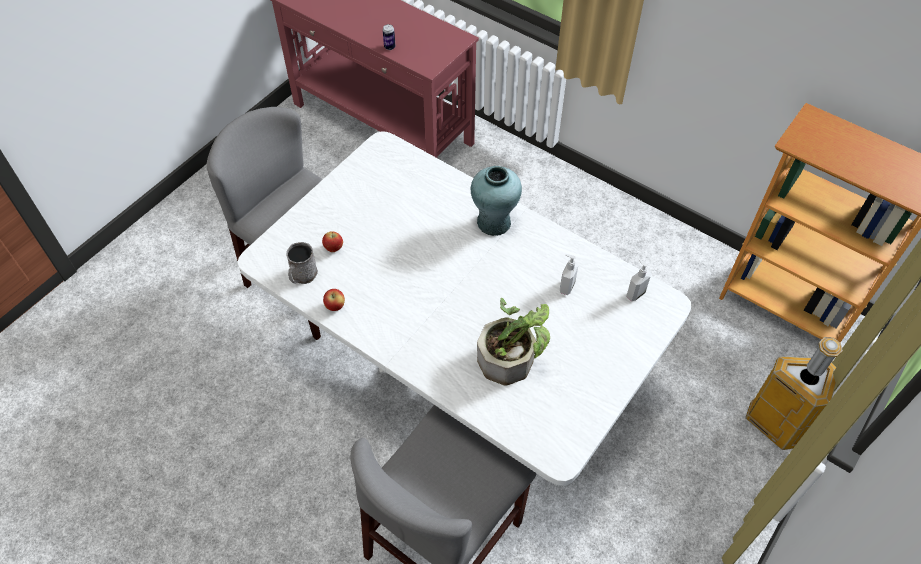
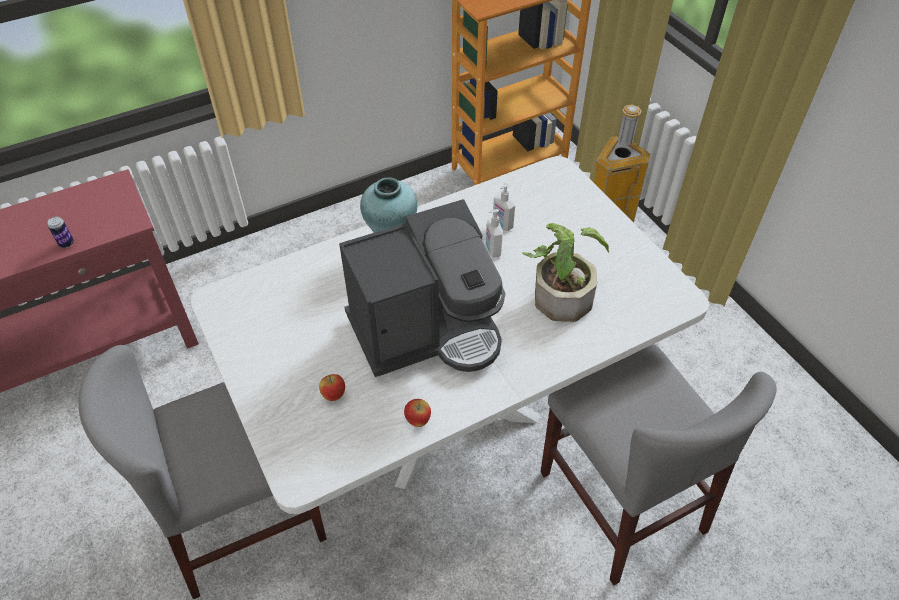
camera: 65 degrees left, 5 degrees down
(302, 276) = (354, 440): grey mug -> none
(420, 279) = (427, 330): none -> coffee machine
(635, 293) = (535, 184): soap dispenser -> soap dispenser (492, 250)

